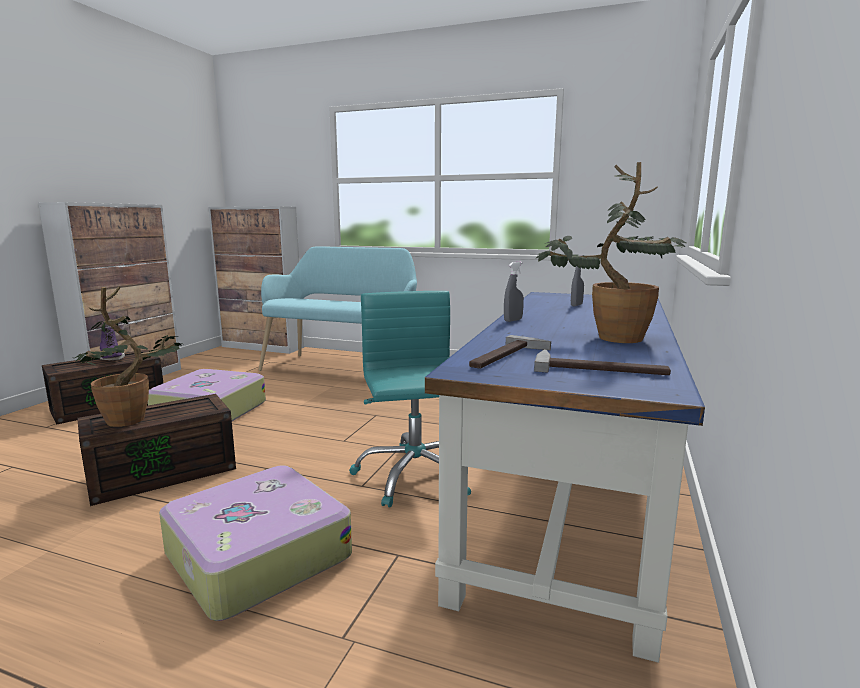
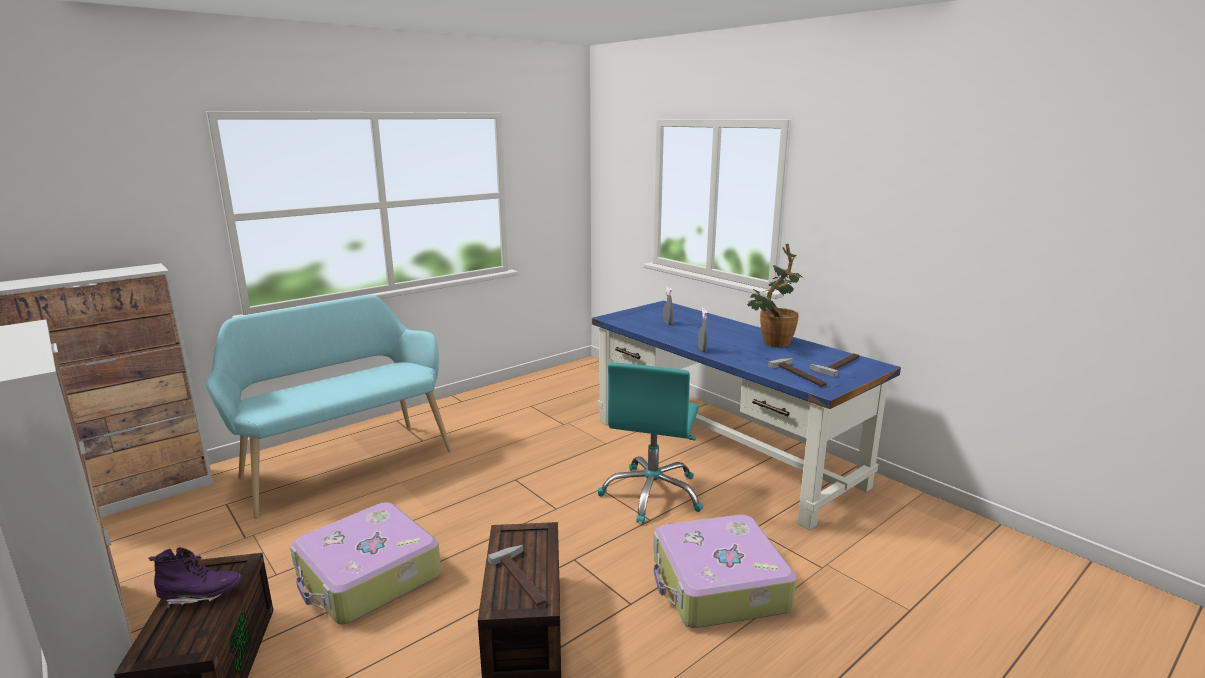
camera: 60 degrees left, 5 degrees up
(135, 418) = (524, 578): potted plant -> hammer
(414, 475) = (652, 494): turquoise office chair -> turquoise office chair turned 90 degrees counterclockwise

